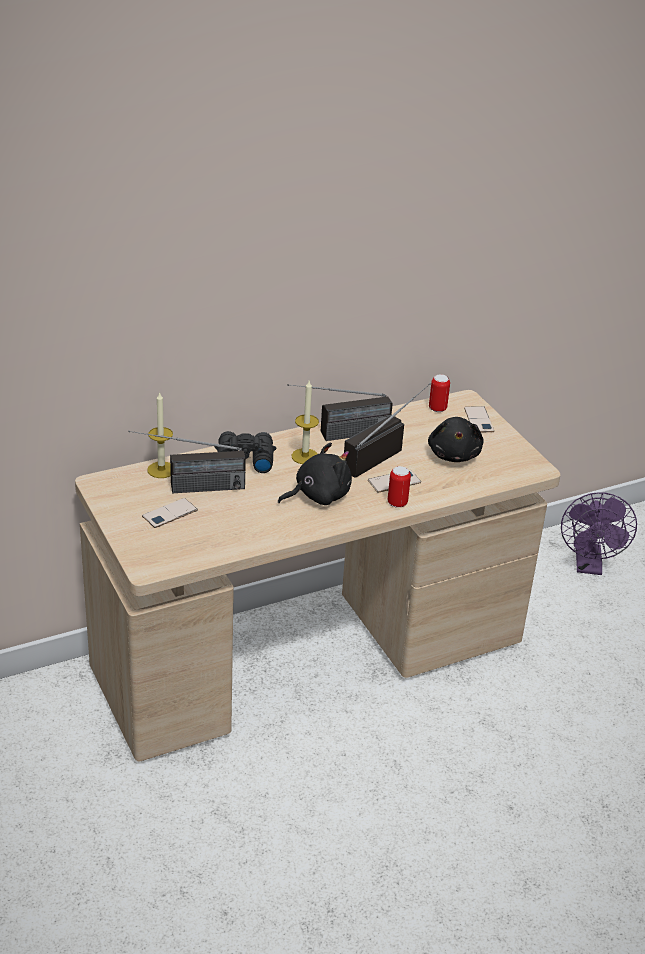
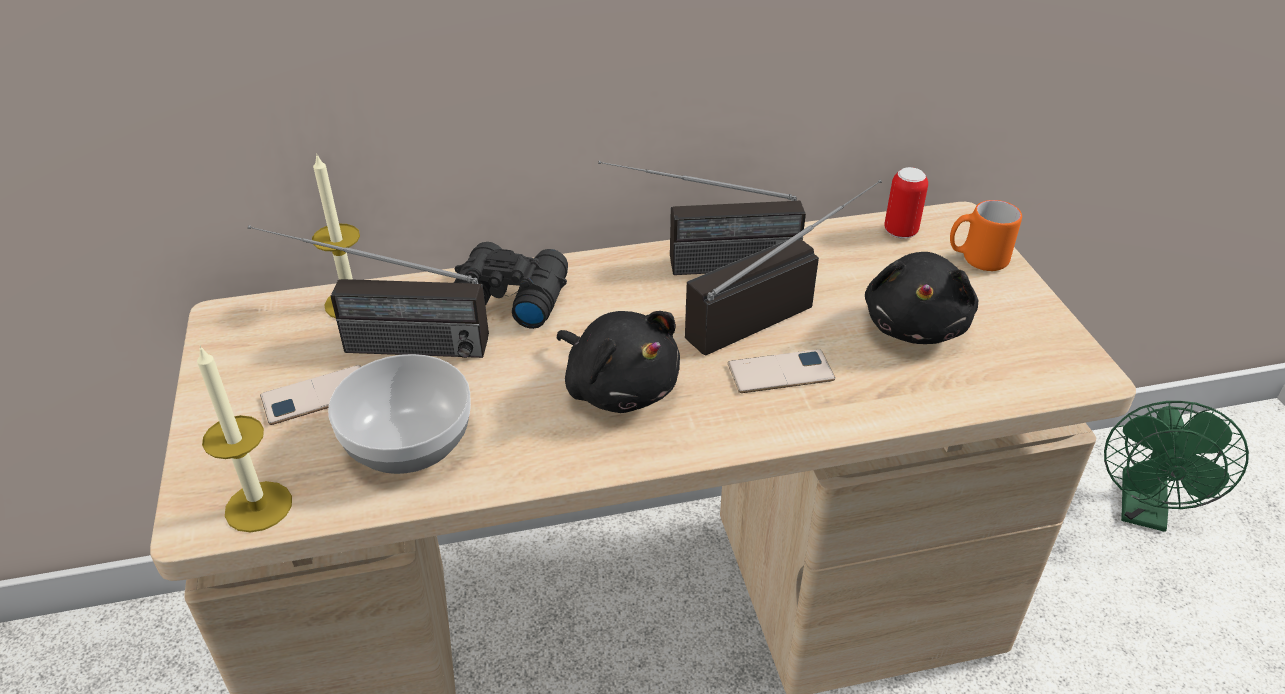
camera: 15 degrees right, 5 degrees up
(229, 529) = (411, 444): none -> bowl
(305, 456) = (623, 302): candle -> candle (258, 506)
(318, 495) = (619, 387): black plush toy -> black plush toy turned 60 degrees clockwise
(397, 503) = (774, 422): can -> none
(478, 420) = (976, 260): phone -> orange mug
(589, 566) = (1143, 512): purple fan -> green fan

